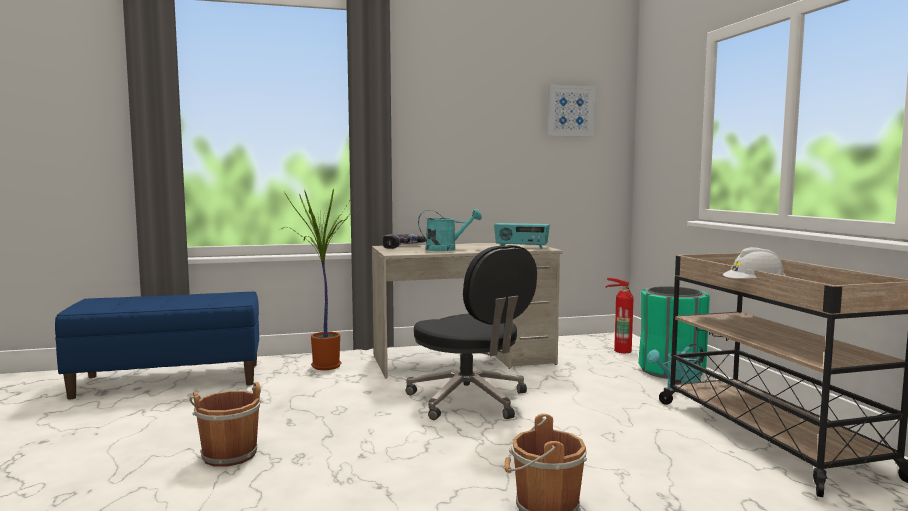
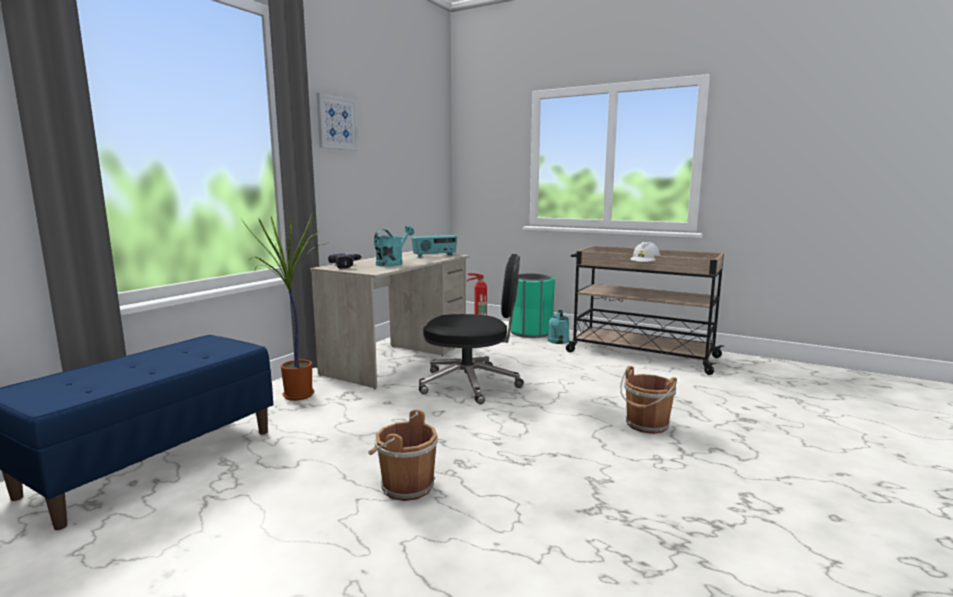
camera: 45 degrees left, 5 degrees up
(570, 111) = (419, 139): picture -> picture (336, 123)

